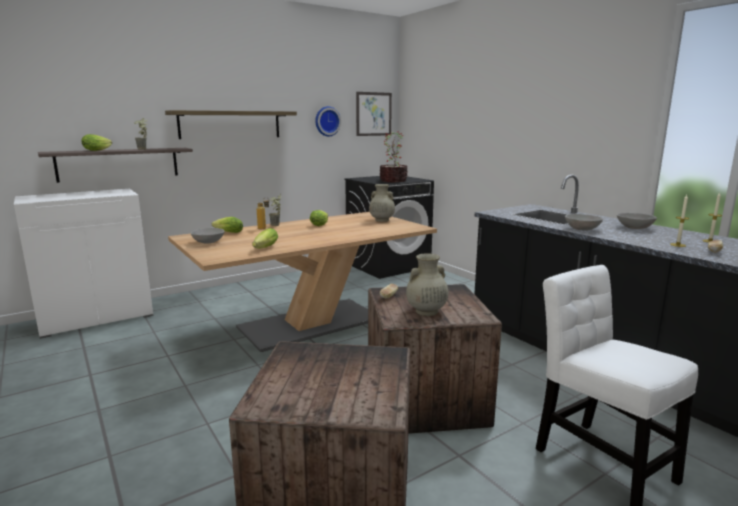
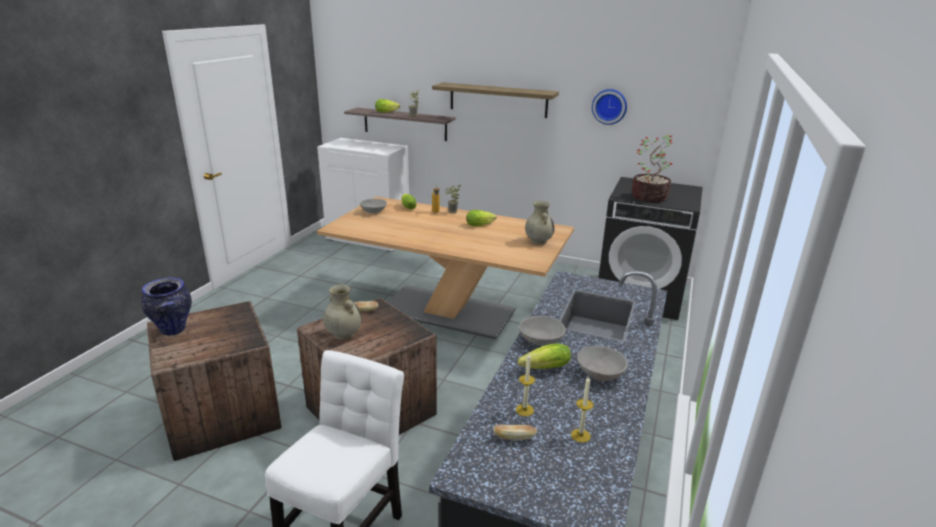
camera: 55 degrees right, 10 degrees up
(264, 248) = (377, 232): lettuce -> lettuce (542, 369)
(291, 398) = (173, 330): none -> vase
(373, 114) = (682, 103): picture -> none

